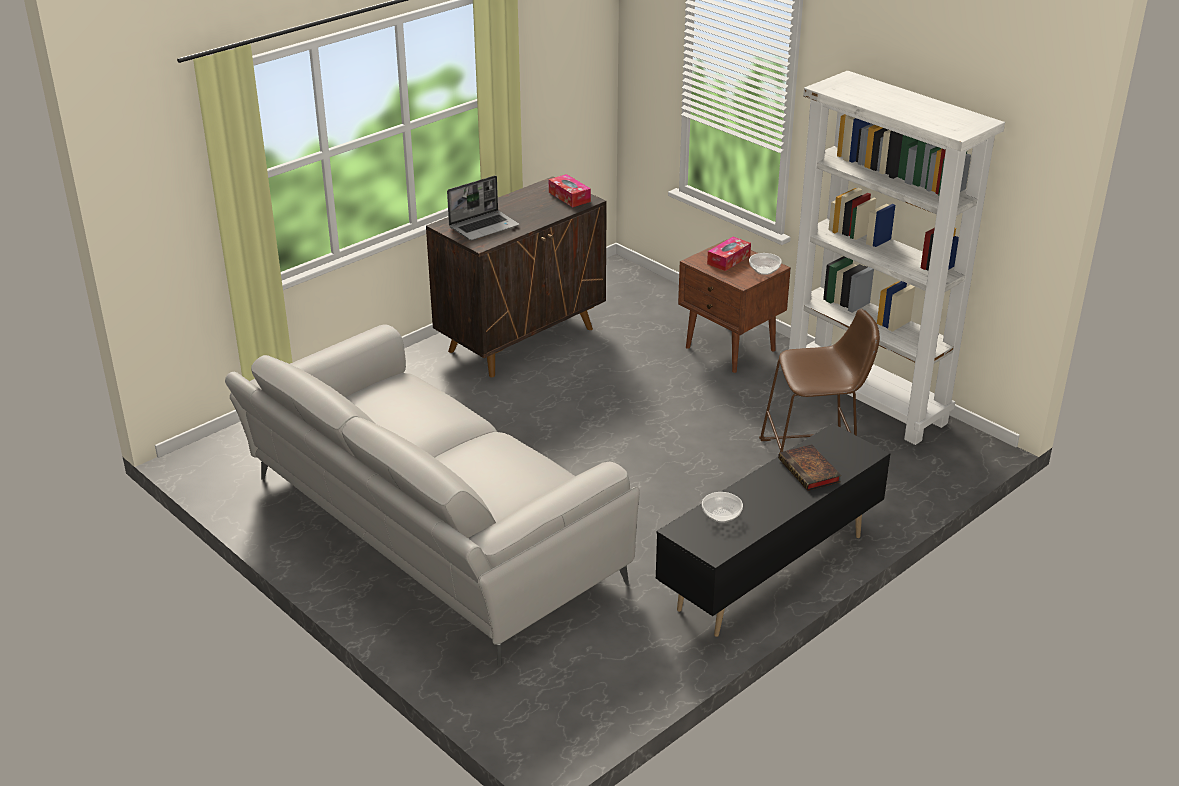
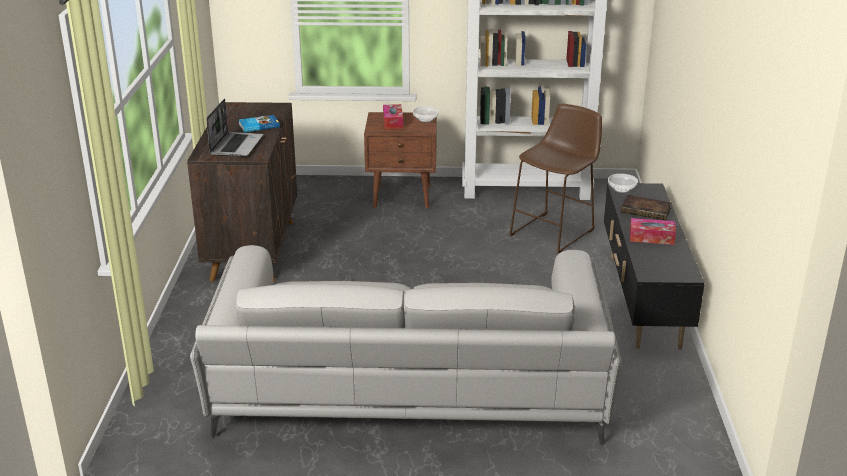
camera: 45 degrees left, 5 degrees down
(536, 214) = (258, 125): none -> book
(569, 197) = (261, 109): tissue box -> tissue box (651, 237)
(721, 516) = (652, 255): bowl -> bowl (622, 189)

